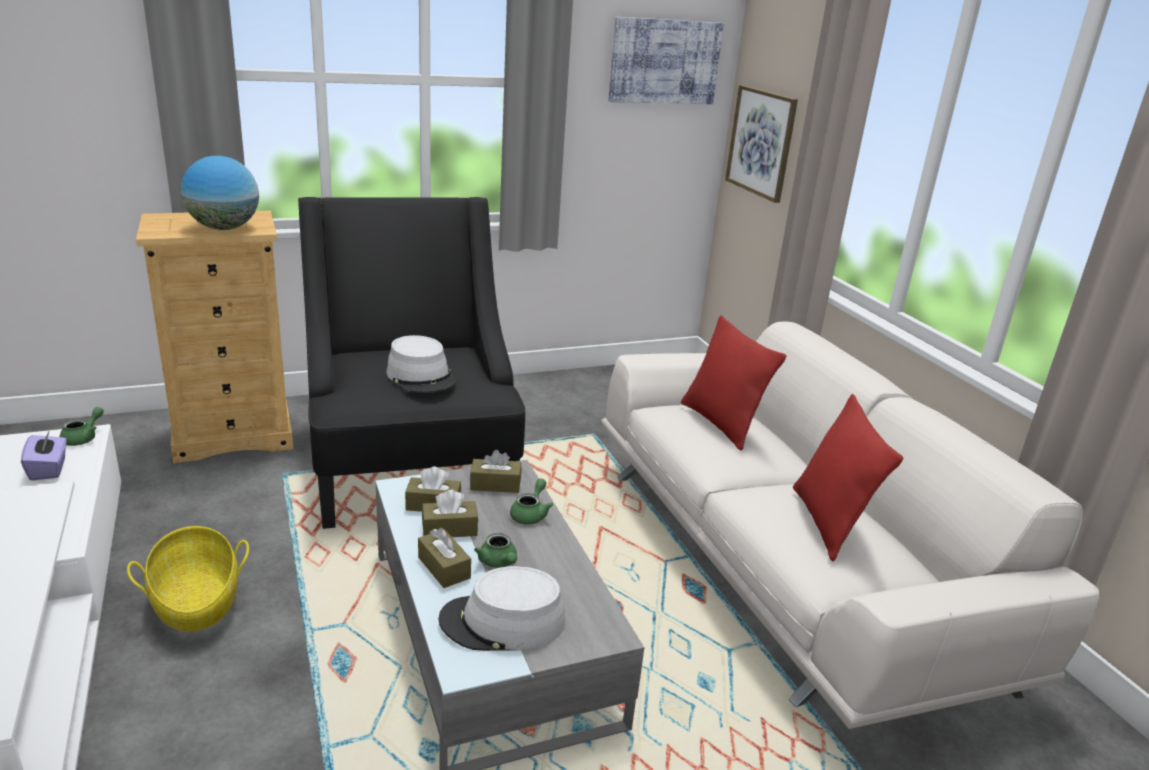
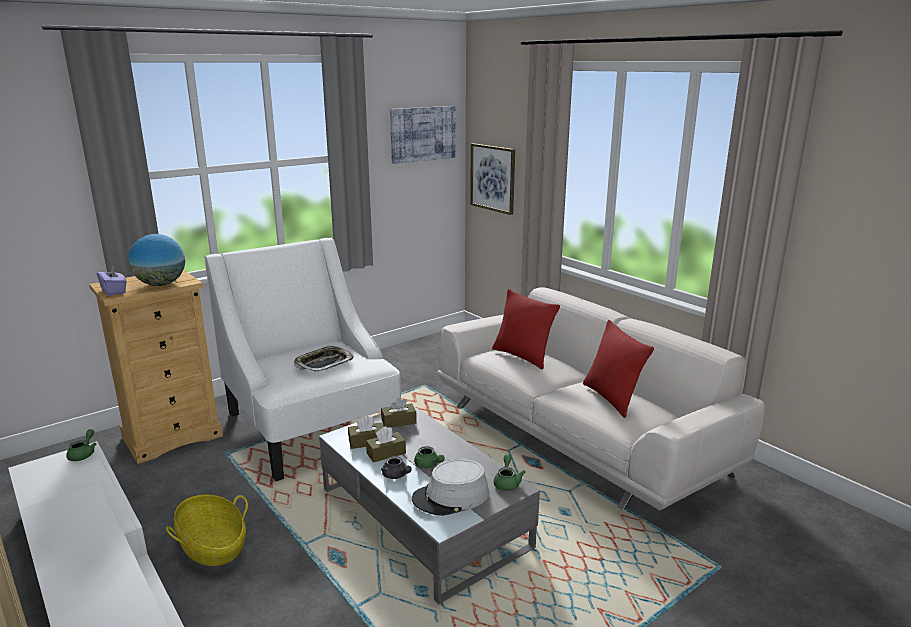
camera: 15 degrees left, 5 degrees down
(49, 469) = (72, 479): purple tissue box -> purple tissue box (114, 291)
(410, 462) = (311, 427): black armchair -> white armchair
(421, 377) = (324, 363): grey hat -> tray
(444, 568) = (396, 476): brown tissue box -> grey teapot
(530, 514) = (431, 434): green teapot -> green teapot (507, 482)

